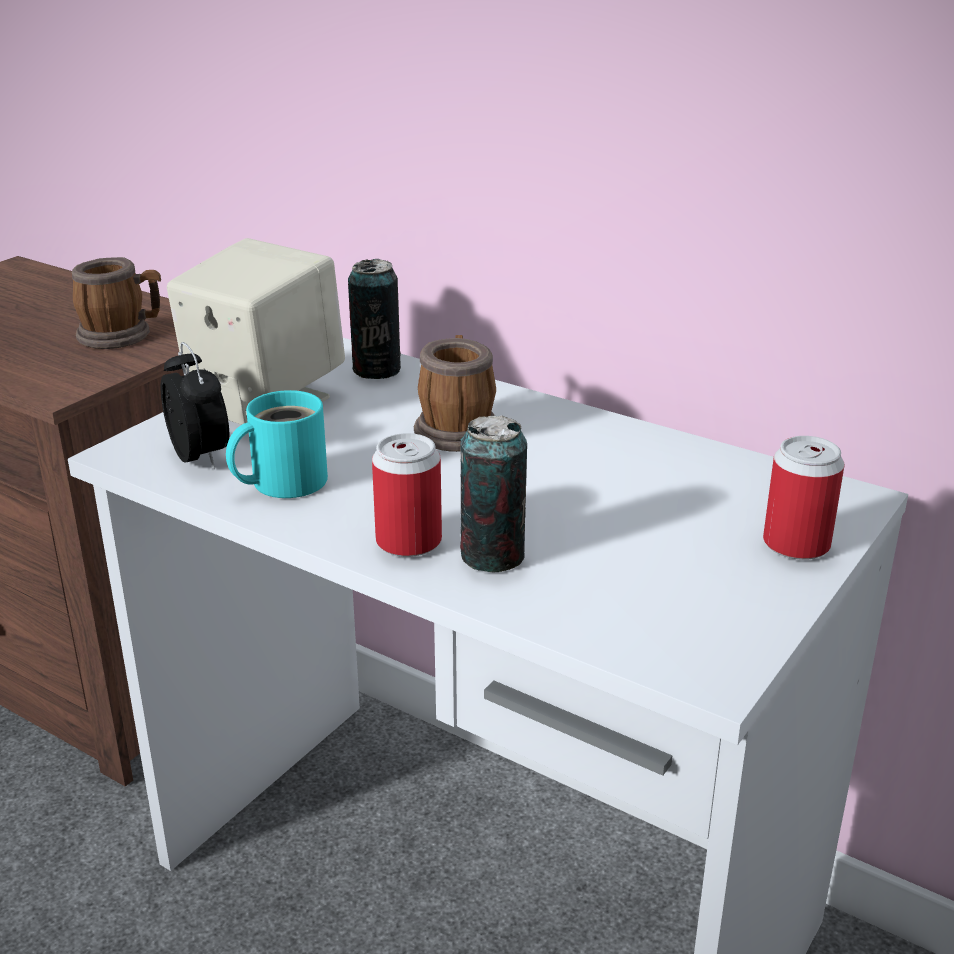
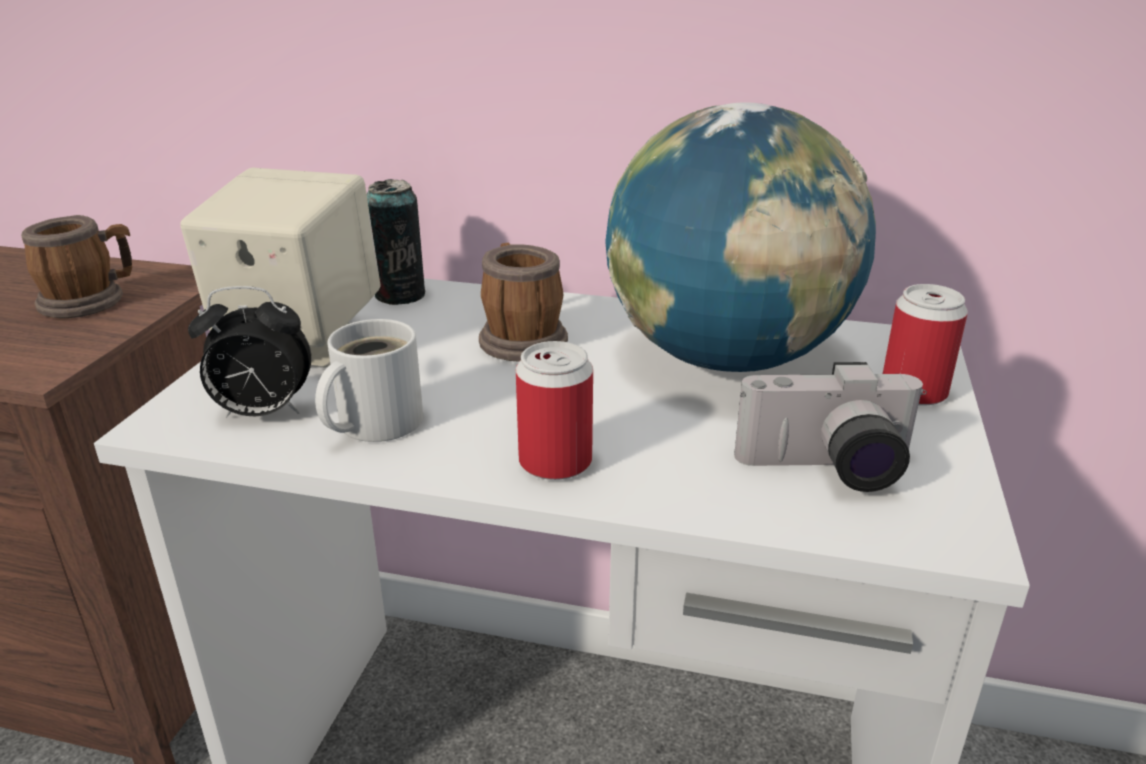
camera: 20 degrees left, 0 degrees up
(201, 457) = (262, 413): alarm clock -> alarm clock turned 135 degrees clockwise
(282, 481) = (372, 423): turquoise mug -> white mug
(492, 556) = (652, 459): can -> none
(635, 480) = (726, 359): none -> globe
(643, 596) = (827, 470): none -> camera

